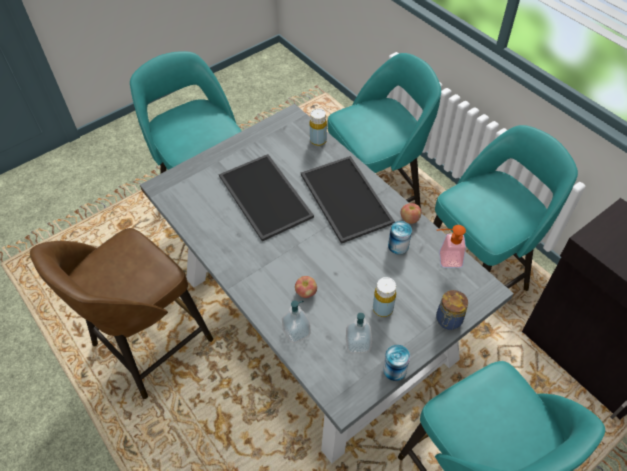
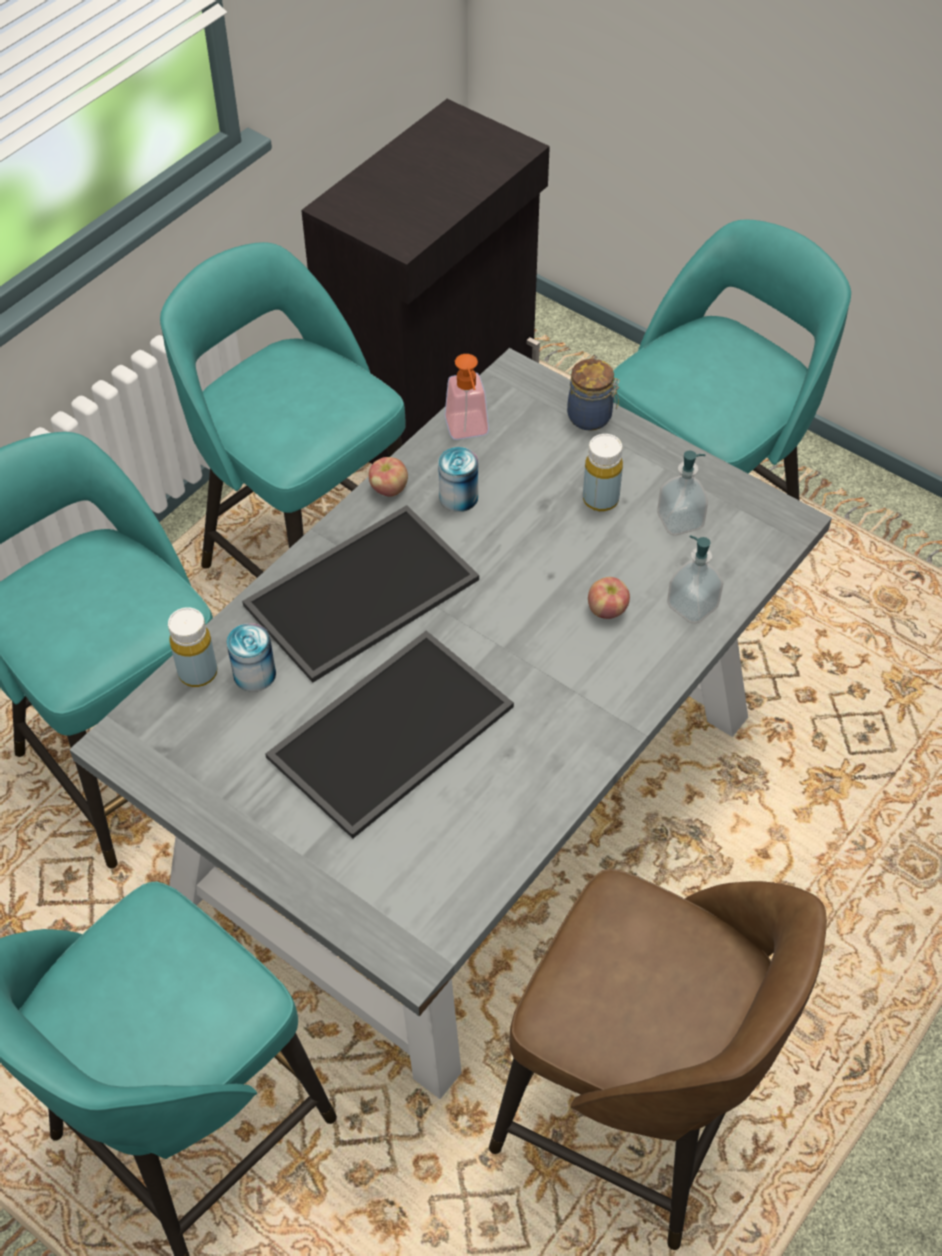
camera: 105 degrees left, 0 degrees up
(394, 369) = (706, 470): can -> can (254, 674)

